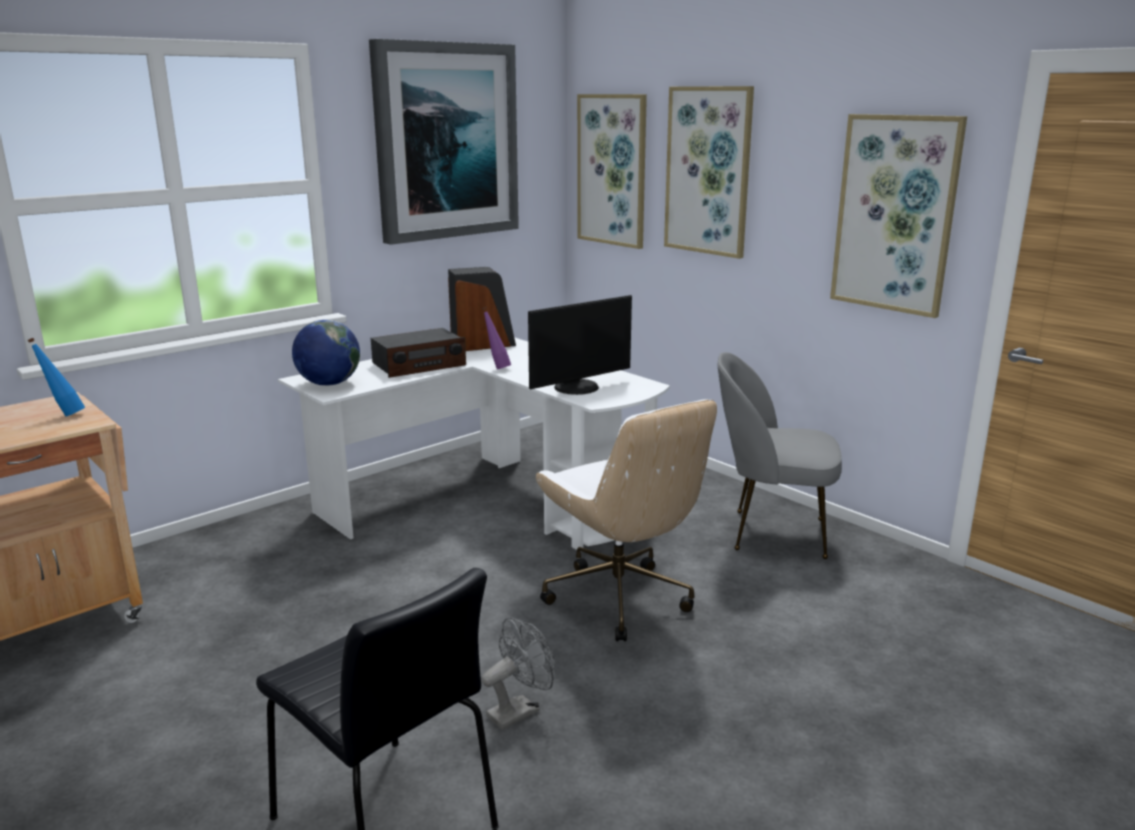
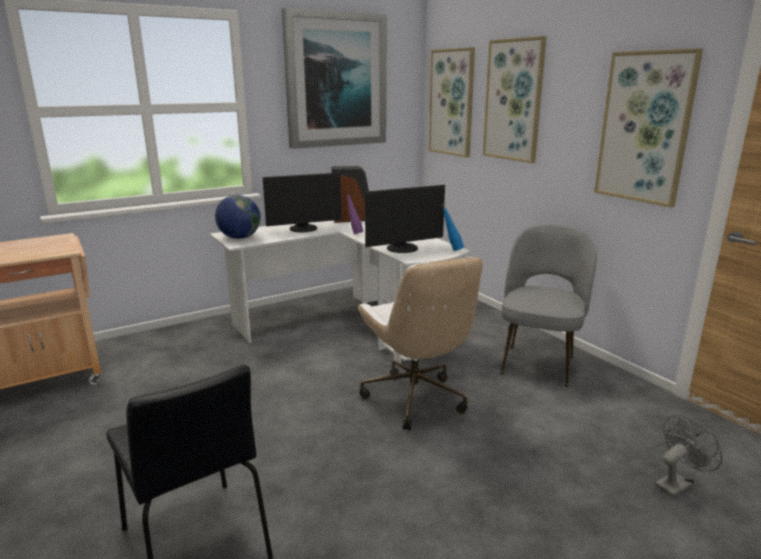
camera: 10 degrees right, 0 degrees up
(64, 415) = (54, 246): blue bottle -> blue bottle (451, 250)
(418, 365) = (304, 229): radio -> monitor
(519, 710) = (318, 472): grey fan -> grey fan (677, 484)
(769, 533) = (539, 362): grey chair -> grey chair turned 90 degrees clockwise

